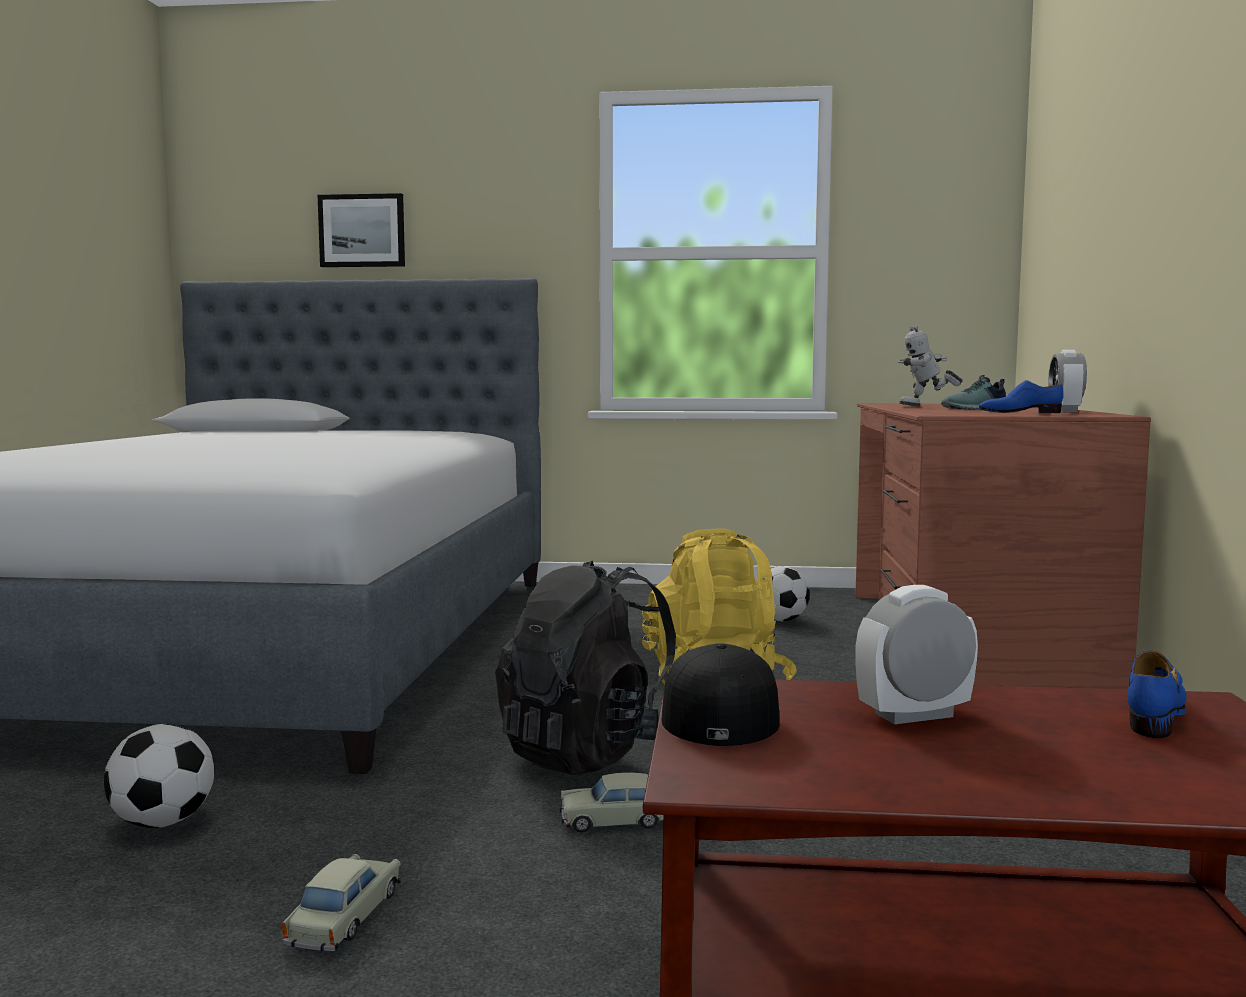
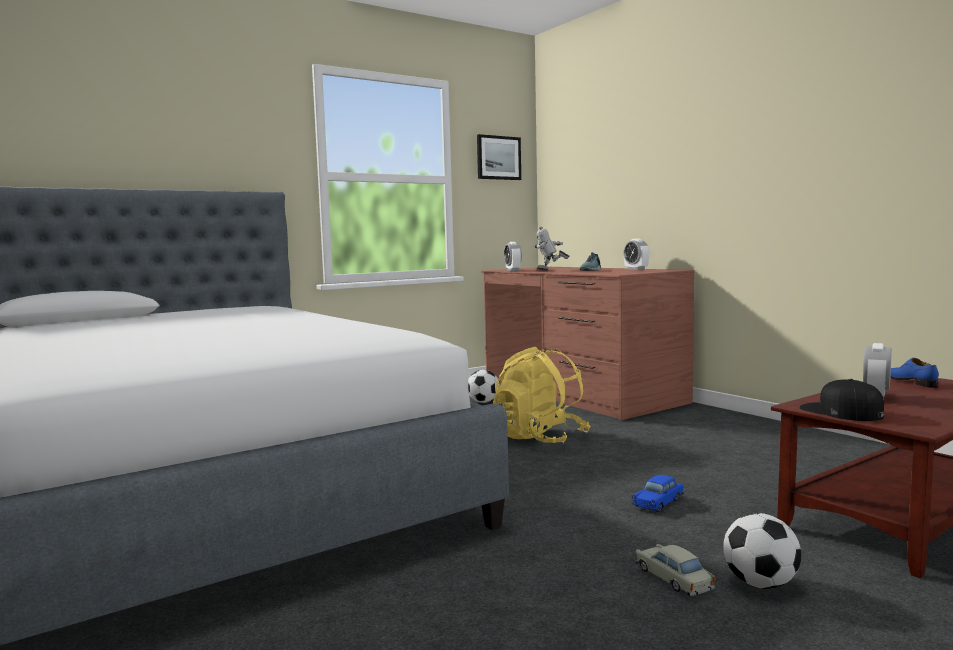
camera: 40 degrees left, 0 degrees up
(163, 823) = (470, 588): football -> football (760, 584)
(362, 231) = (130, 148): picture -> picture (498, 158)
(593, 752) = (572, 481): black backpack -> none
(618, 820) = (658, 502): beige toy car -> blue toy car
(882, 404) = (513, 270): none -> alarm clock
(926, 406) = (550, 270): toy robot -> toy robot turned 60 degrees clockwise
(1019, 413) = (636, 271): blue shoe -> none

